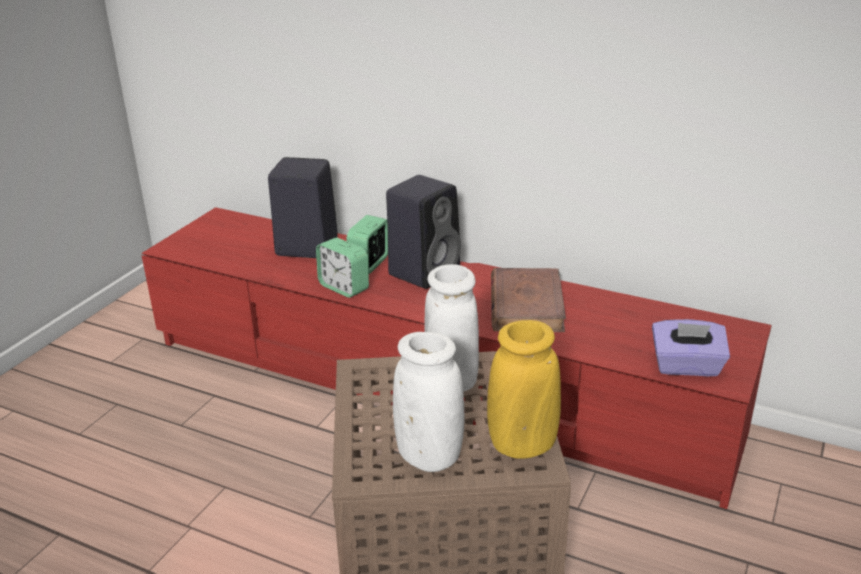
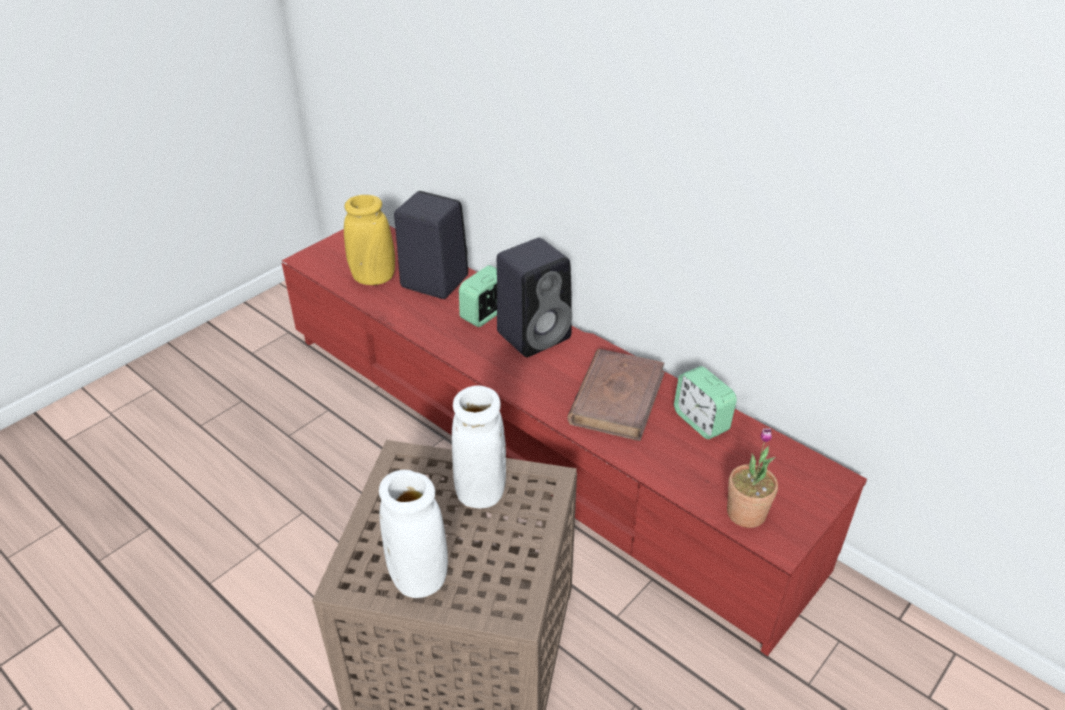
camera: 15 degrees right, 10 degrees up
(344, 287) = (448, 339): alarm clock -> alarm clock (701, 421)
(522, 445) = (511, 586): yellow vase -> yellow vase (373, 278)
(686, 367) = (746, 513): purple tissue box -> potted plant

